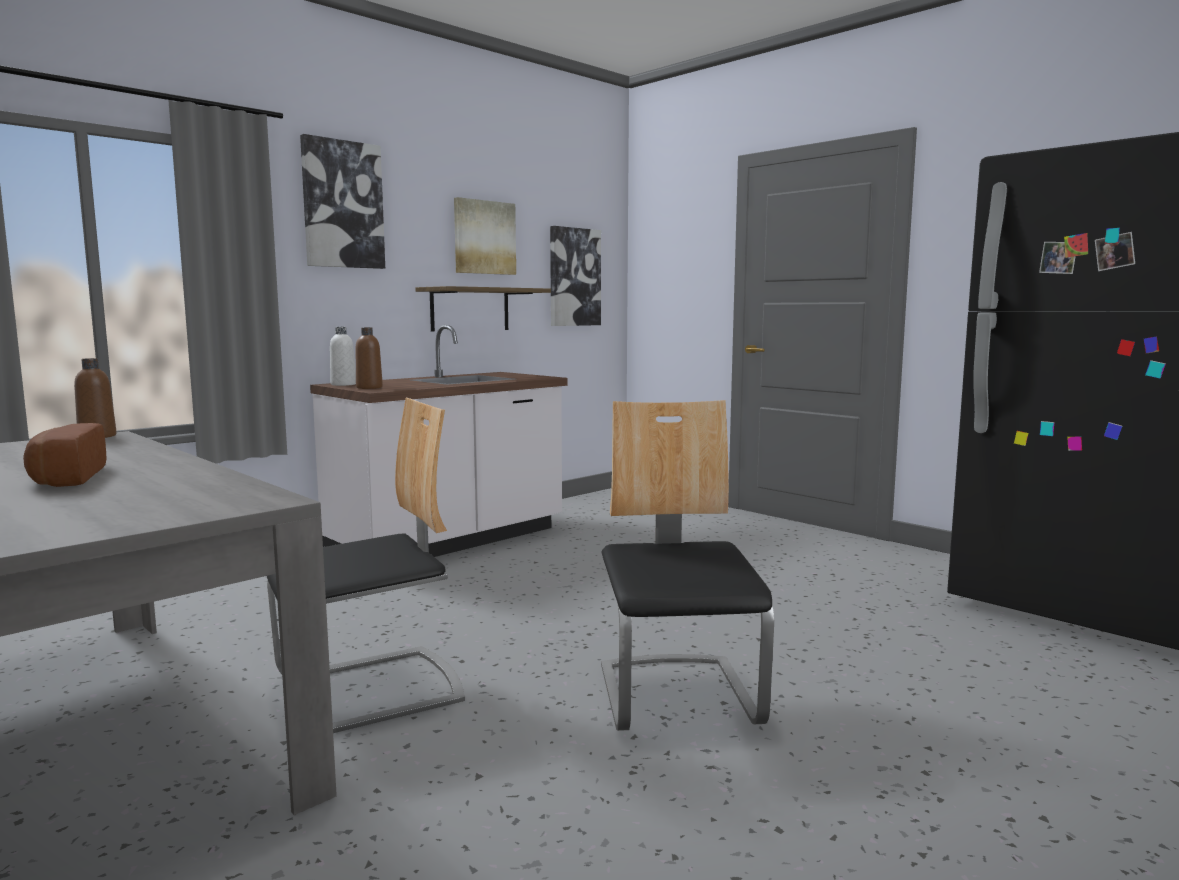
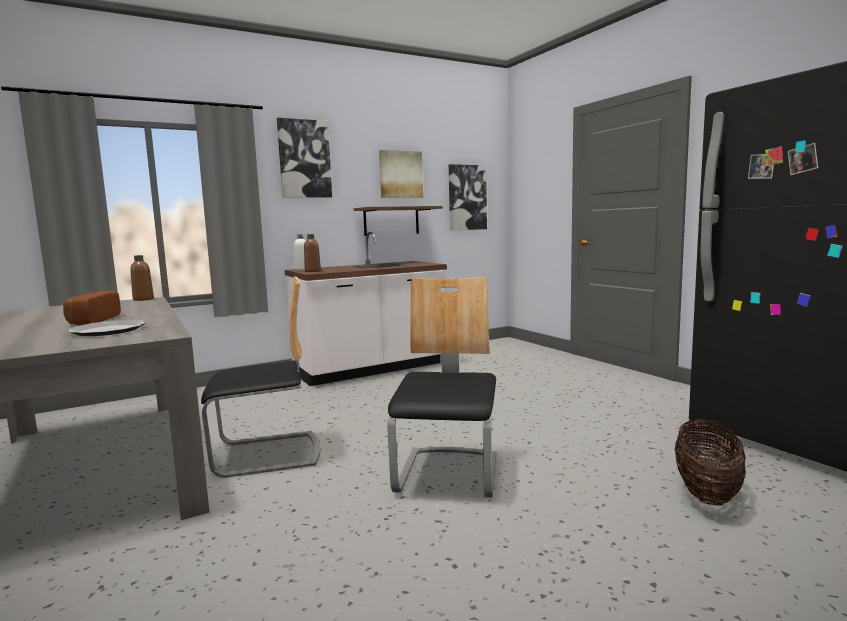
camera: 15 degrees right, 0 degrees up
(137, 495) = (108, 330): none -> plate
(1024, 689) = (706, 492): none -> basket

